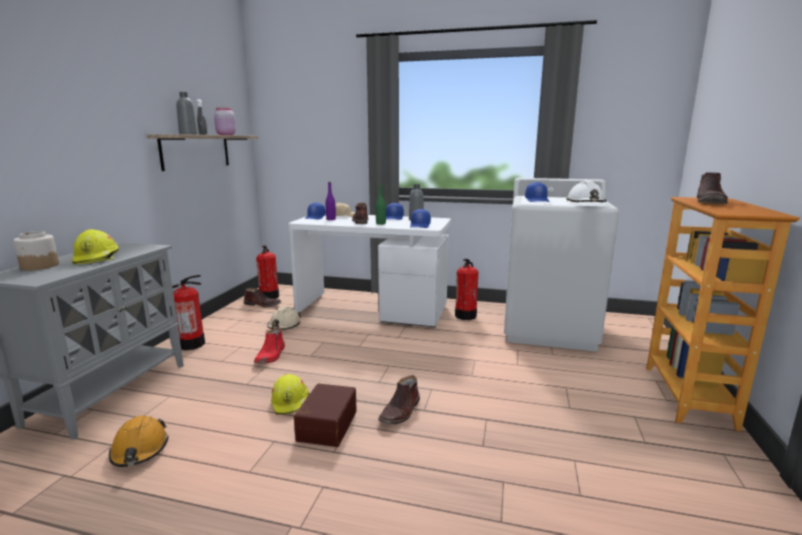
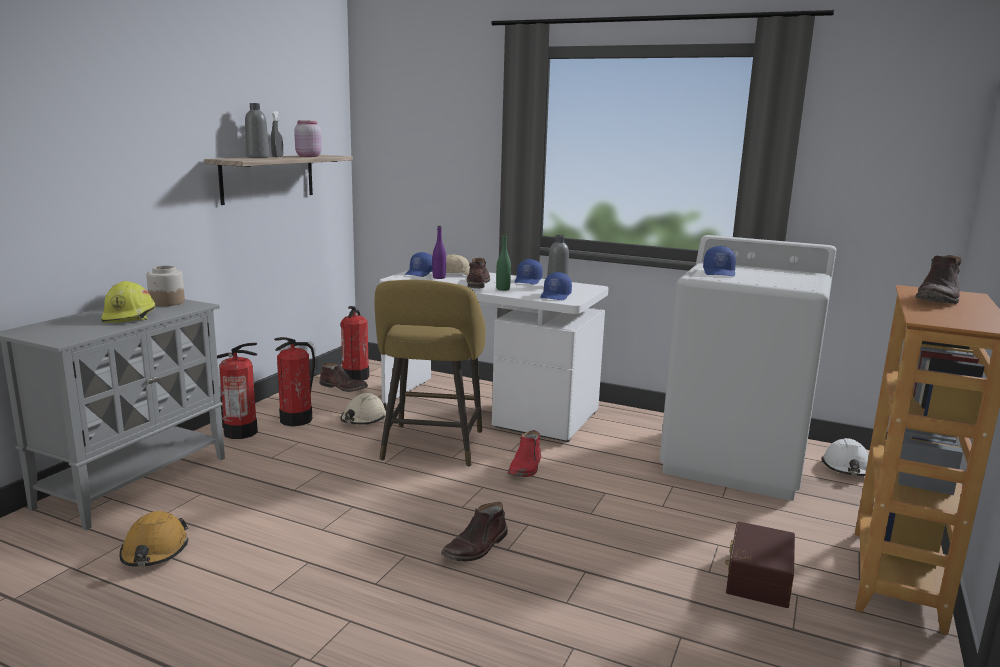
camera: 10 degrees right, 0 degrees up
(39, 266) = (66, 322): jar -> jar (166, 302)
(271, 356) = (334, 457): red boot -> red boot (526, 467)
(291, 402) = (342, 518): yellow hard hat -> none
(325, 425) = (376, 551): brown storage box -> brown storage box (756, 578)
(341, 342) = (431, 448): none -> yellow stool
(466, 316) = (620, 430): fire extinguisher -> fire extinguisher (297, 420)
(586, 203) = (785, 283): white hard hat -> white hard hat (846, 468)

